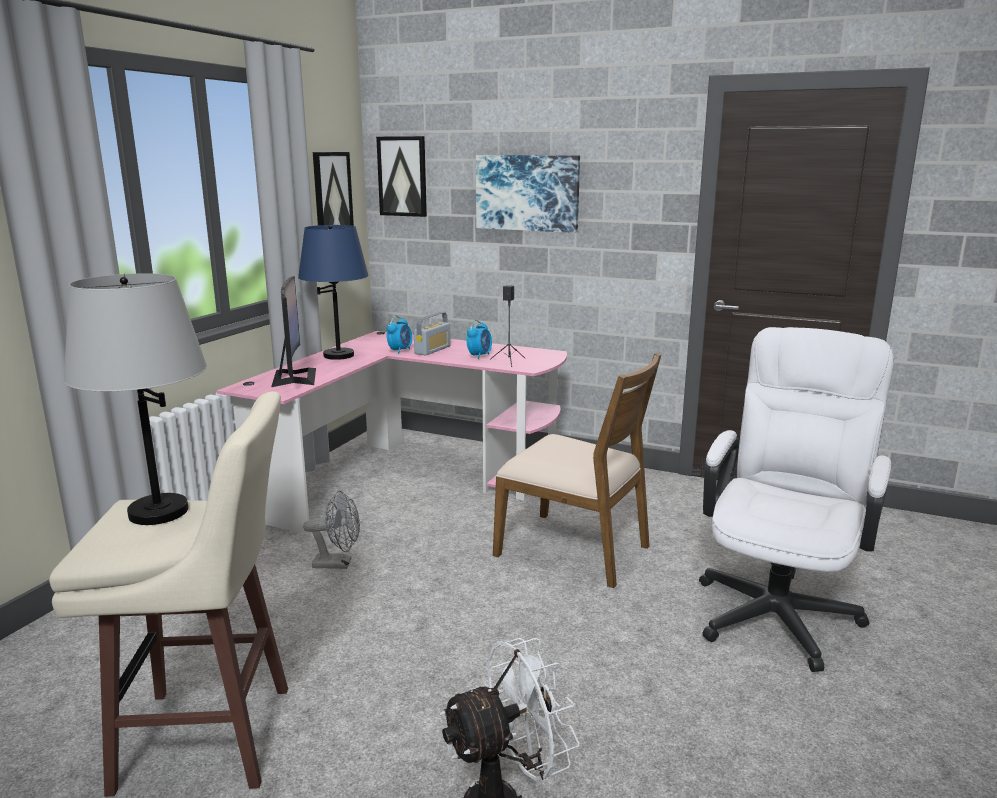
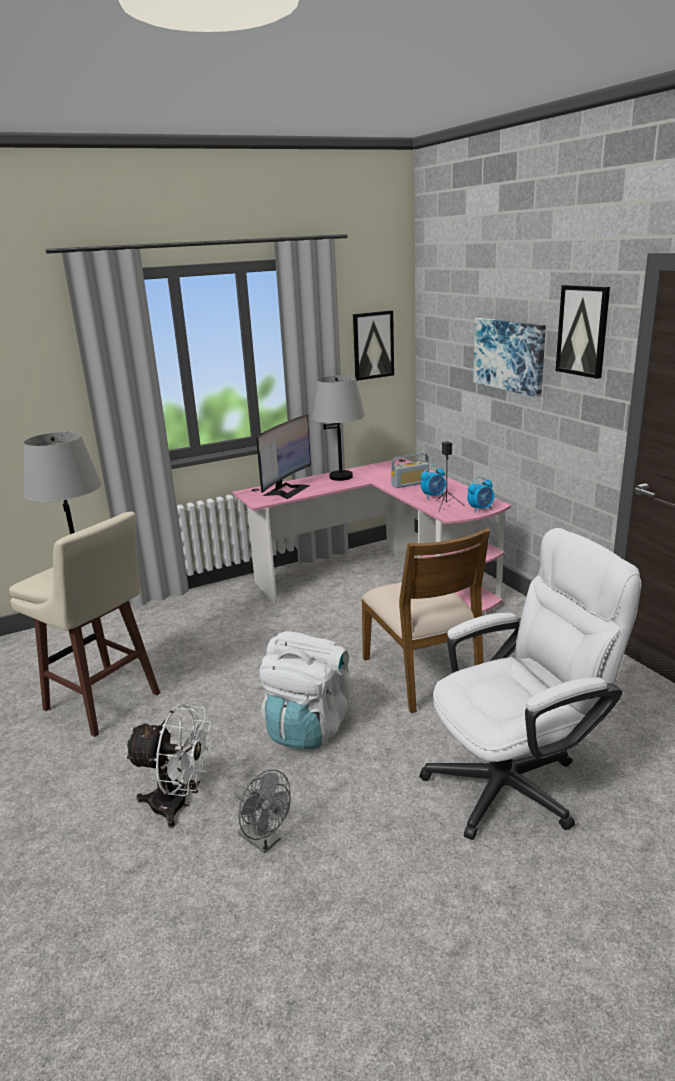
camera: 40 degrees right, 5 degrees up
(338, 355) = (341, 477): blue table lamp -> grey table lamp
(338, 563) = (268, 629): grey fan -> grey fan (264, 840)
(400, 351) = (387, 480): alarm clock -> alarm clock (480, 509)
(402, 176) = (435, 331): picture -> picture (583, 331)
(533, 644) = (308, 727): none -> white backpack

